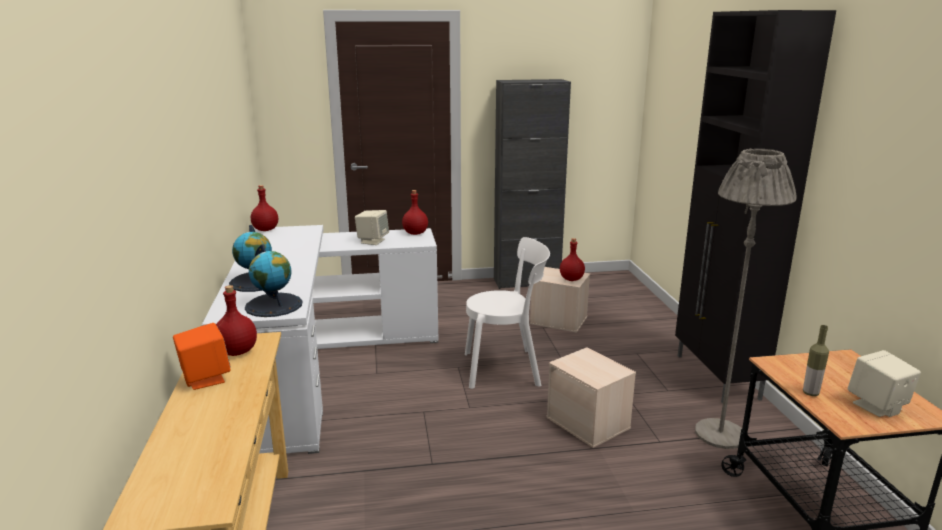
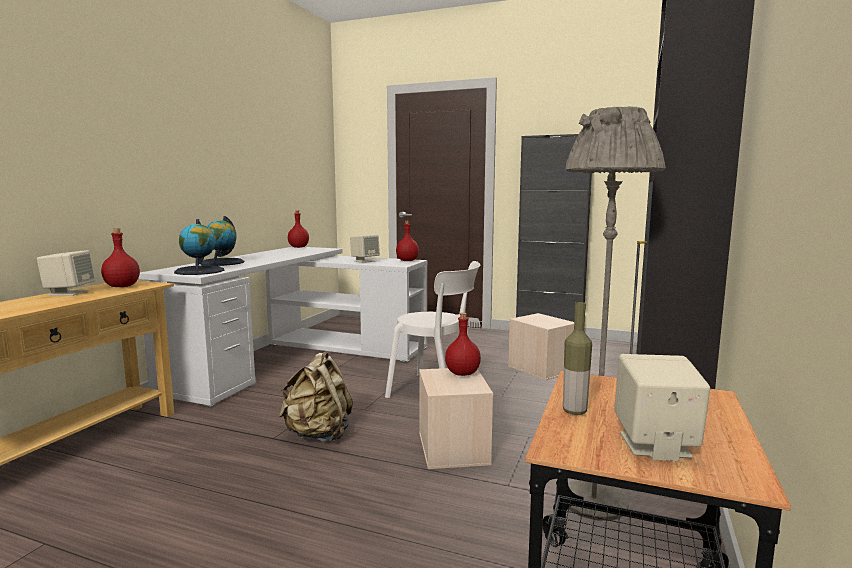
camera: 30 degrees right, 10 degrees down
(205, 379) = (69, 293): orange speaker -> beige speaker
(467, 446) = (318, 434): none -> beige backpack
(571, 279) = (549, 323): red bottle -> red bottle (462, 373)

